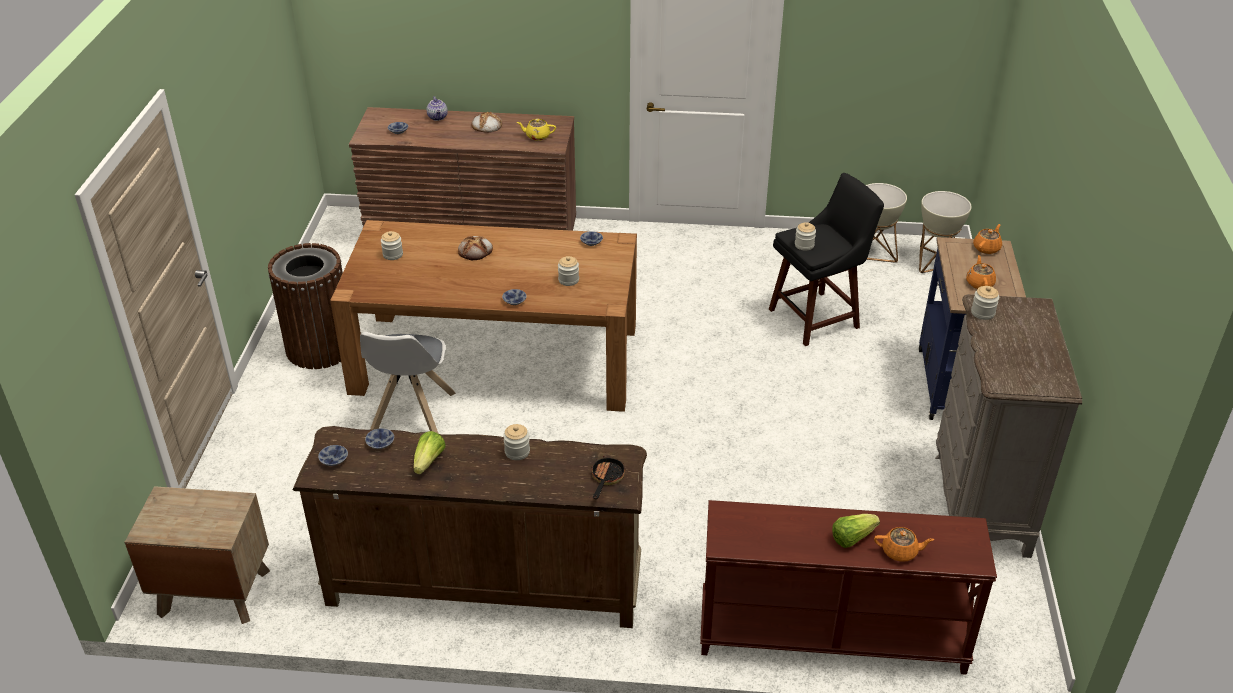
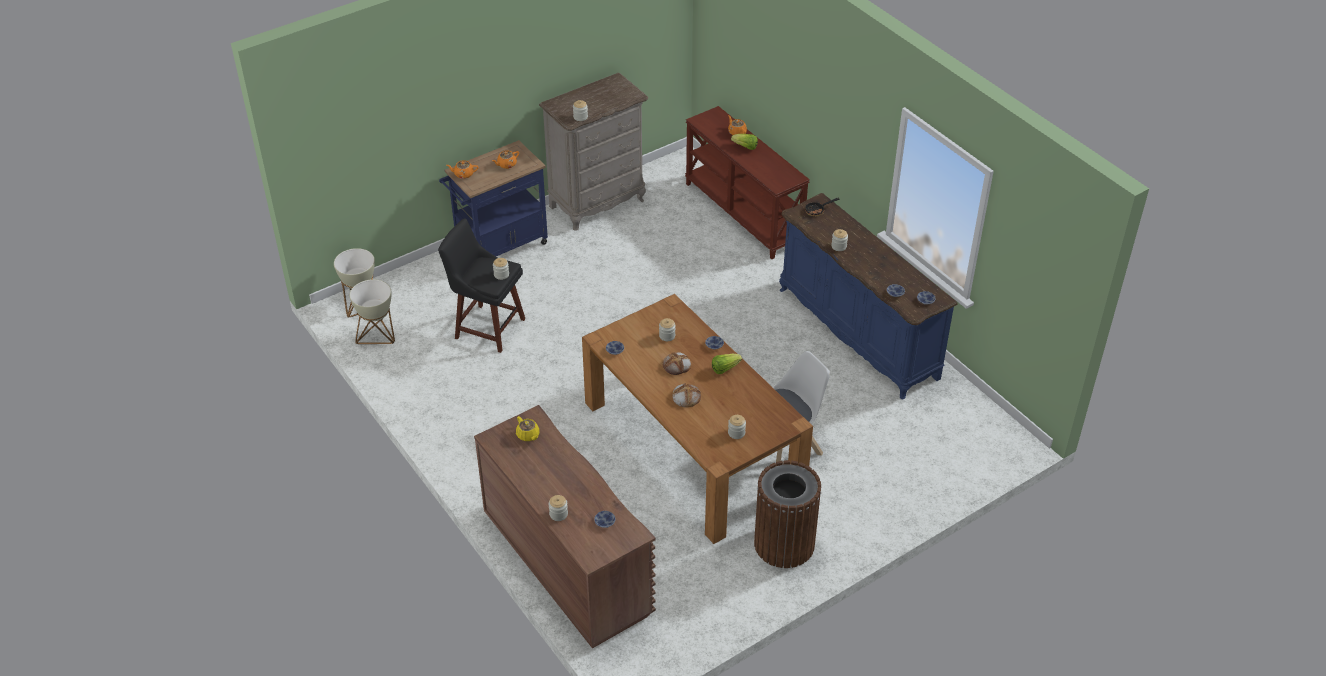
camera: 130 degrees left, 5 degrees up
(213, 592) = (990, 426): brown nightstand -> none
(429, 461) = (883, 269): lettuce -> lettuce (725, 368)
(438, 117) = (558, 514): teapot -> jar
(484, 583) = (856, 334): beige cabinet -> blue cabinet
(486, 125) = (541, 475): bread -> bread (677, 365)

